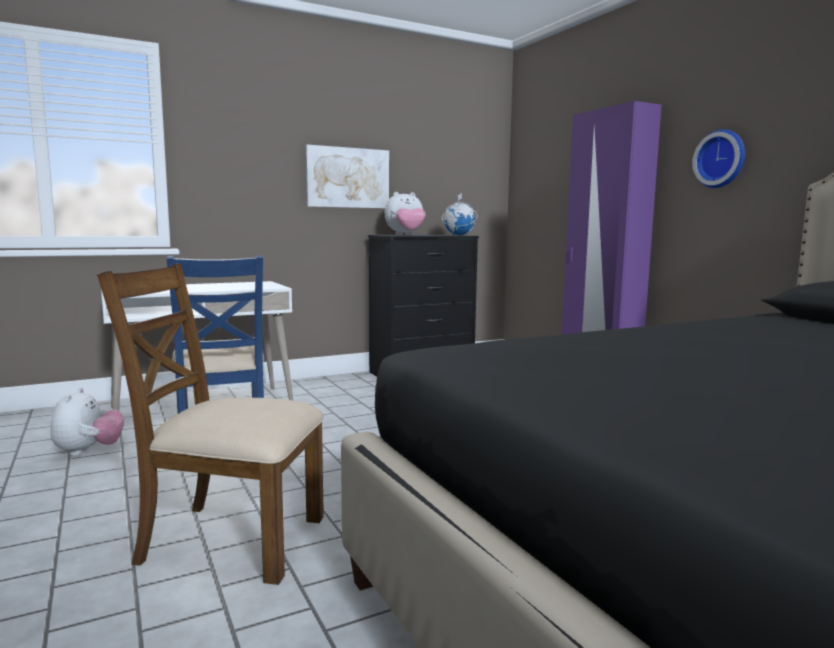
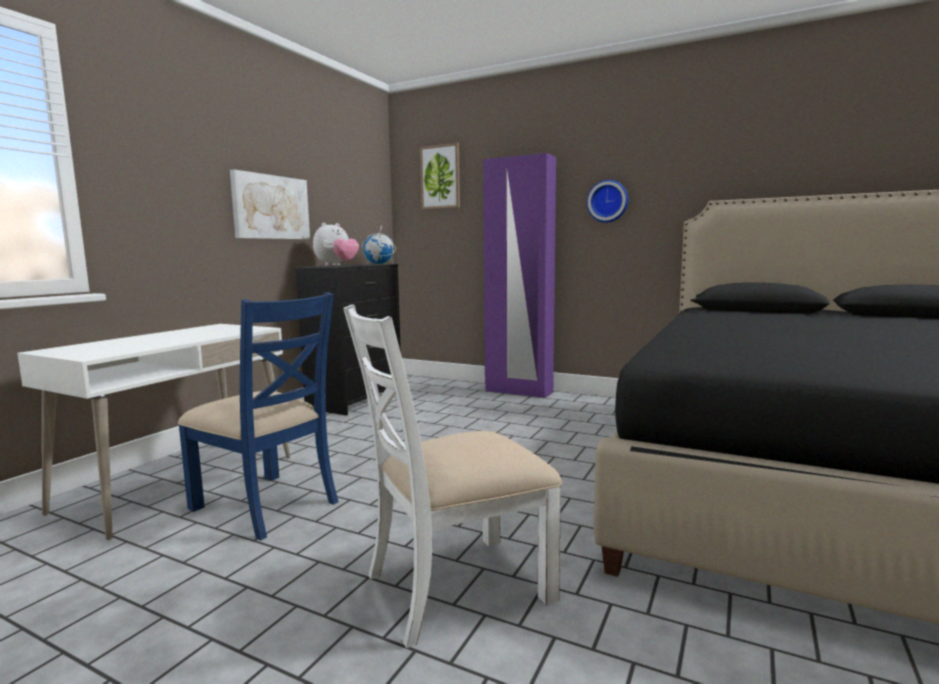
camera: 35 degrees left, 0 degrees up
(88, 451) = (114, 570): plush toy -> none
(231, 539) = (455, 586): brown chair -> white chair
(550, 138) = (440, 177): none -> picture

